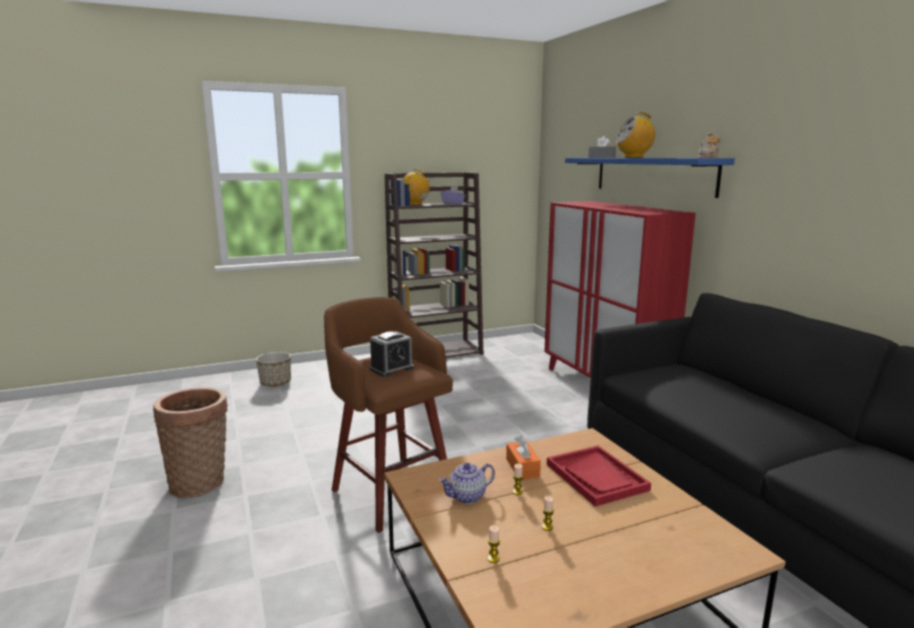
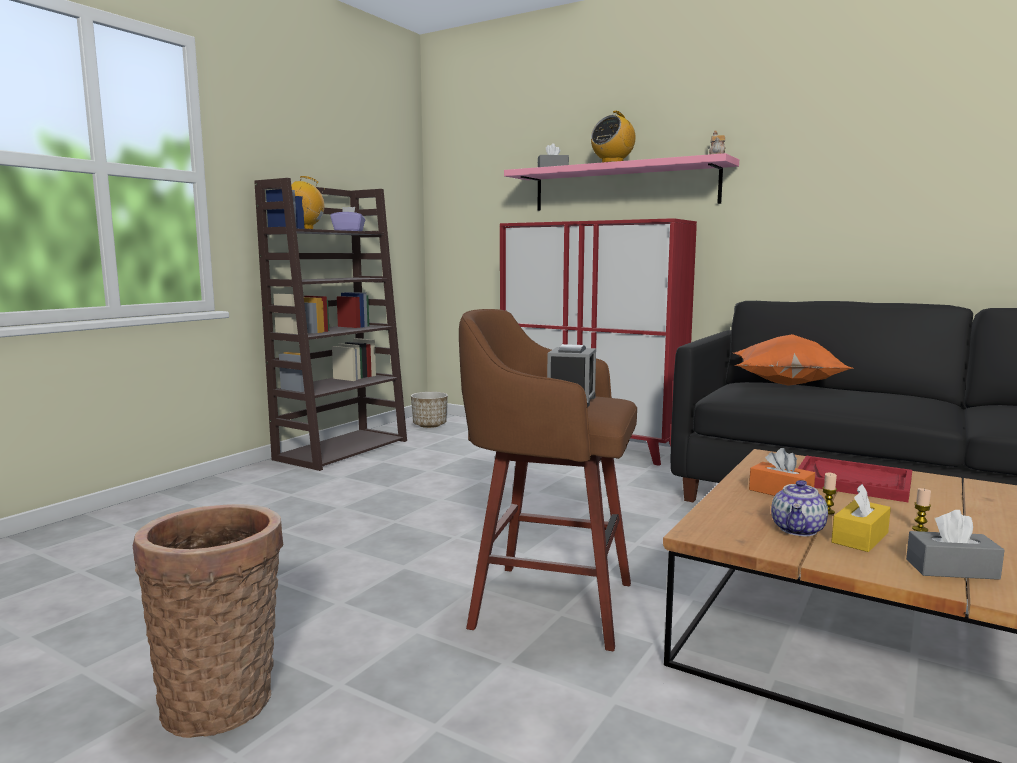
camera: 35 degrees left, 5 degrees down
(275, 383) = (134, 532): planter -> planter (429, 425)
(491, 516) = (860, 538): none -> yellow tissue box
(493, 559) = (951, 569): candle -> grey tissue box
(652, 175) = (623, 187): blue shelf -> pink shelf
(695, 378) = (785, 385): none -> orange pillow

